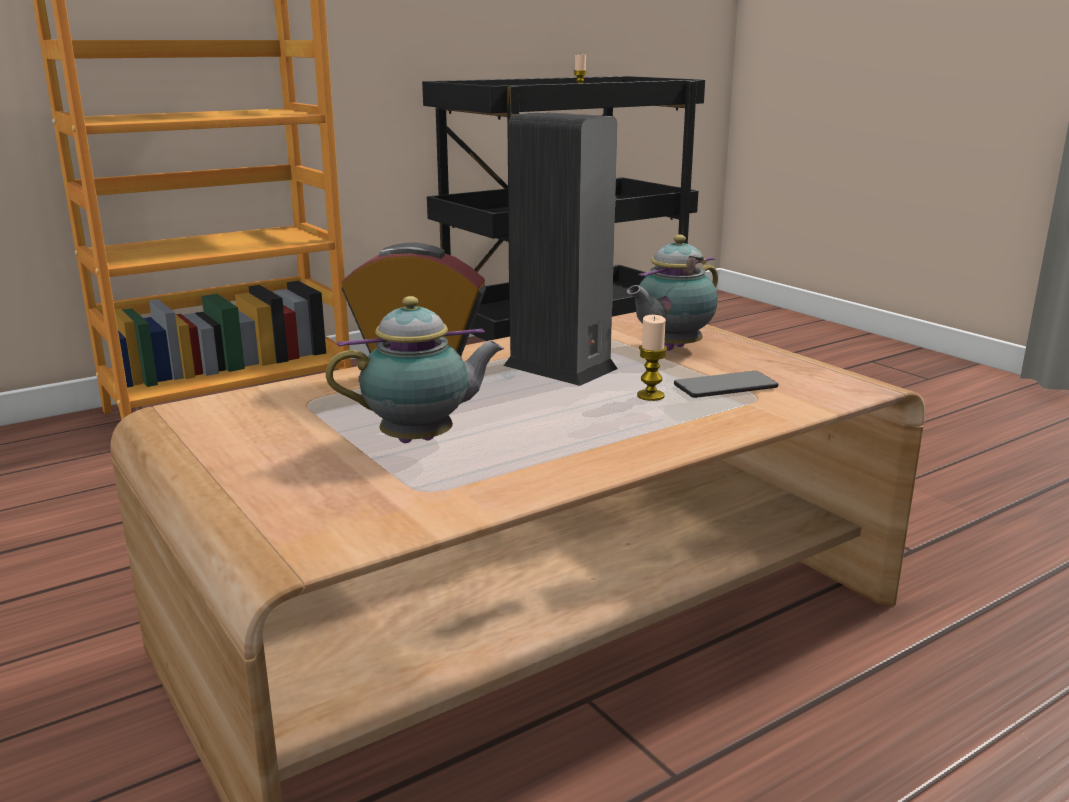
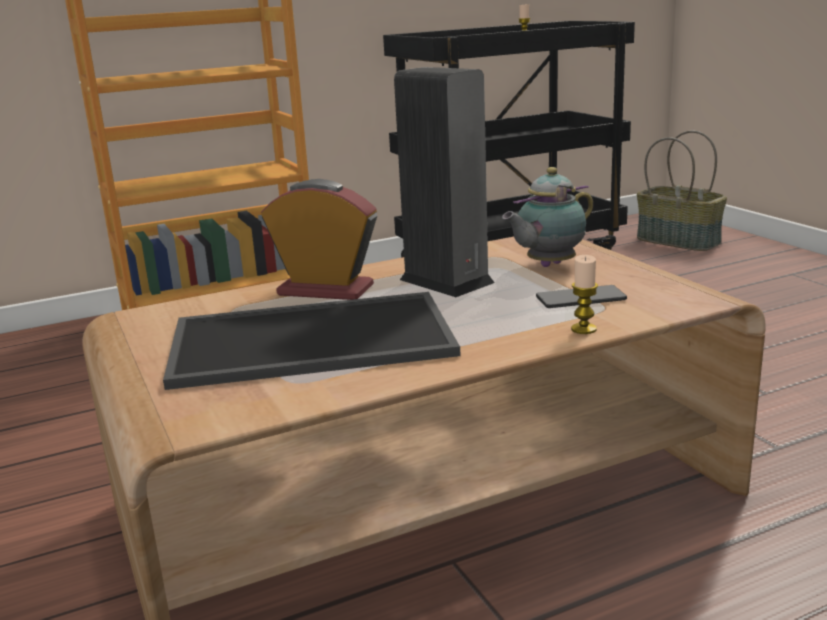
camera: 10 degrees right, 0 degrees up
(422, 441) = (308, 342): teapot -> tray
(650, 396) = (512, 306): candle -> candle (583, 329)
(744, 325) = (679, 241): none -> basket

